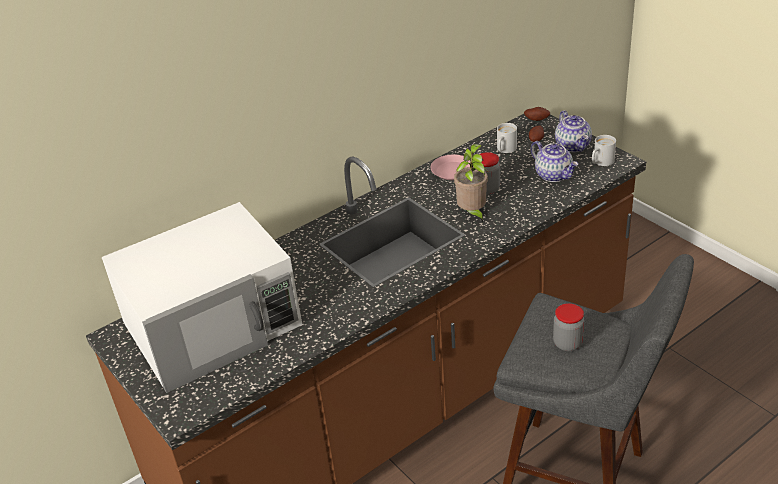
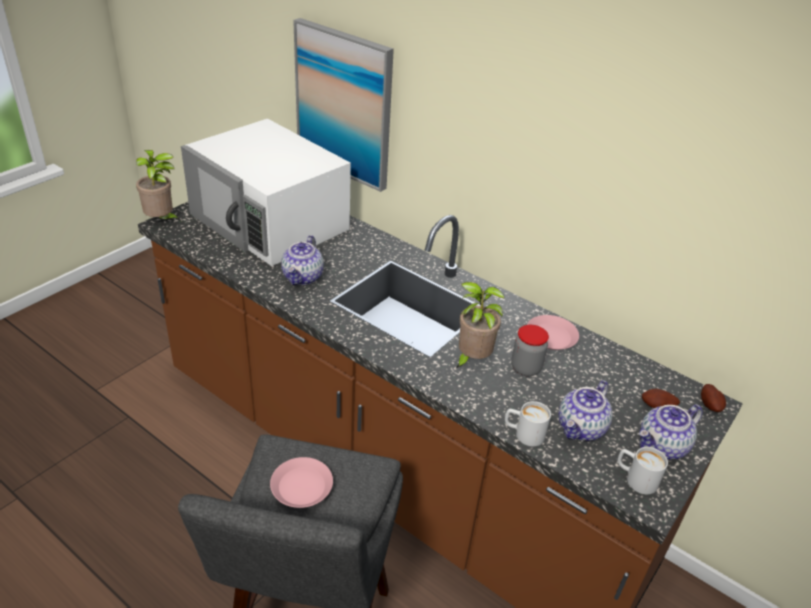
camera: 70 degrees right, 0 degrees up
(172, 418) = (162, 221): none -> potted plant
(179, 168) = (344, 105): none -> picture
(329, 302) = (303, 277): none -> teapot
(505, 150) = (617, 378): white mug -> white mug (523, 434)
(567, 343) = (301, 486): jar -> pink plate

